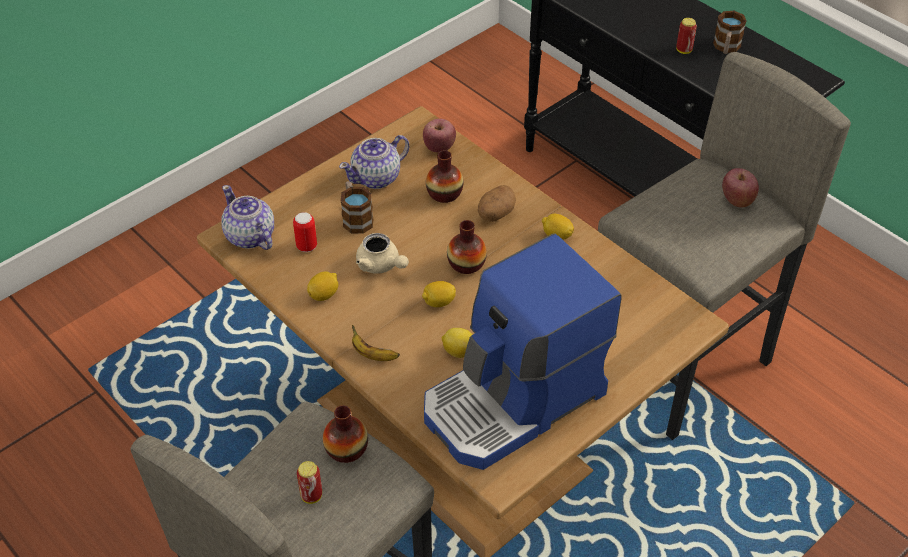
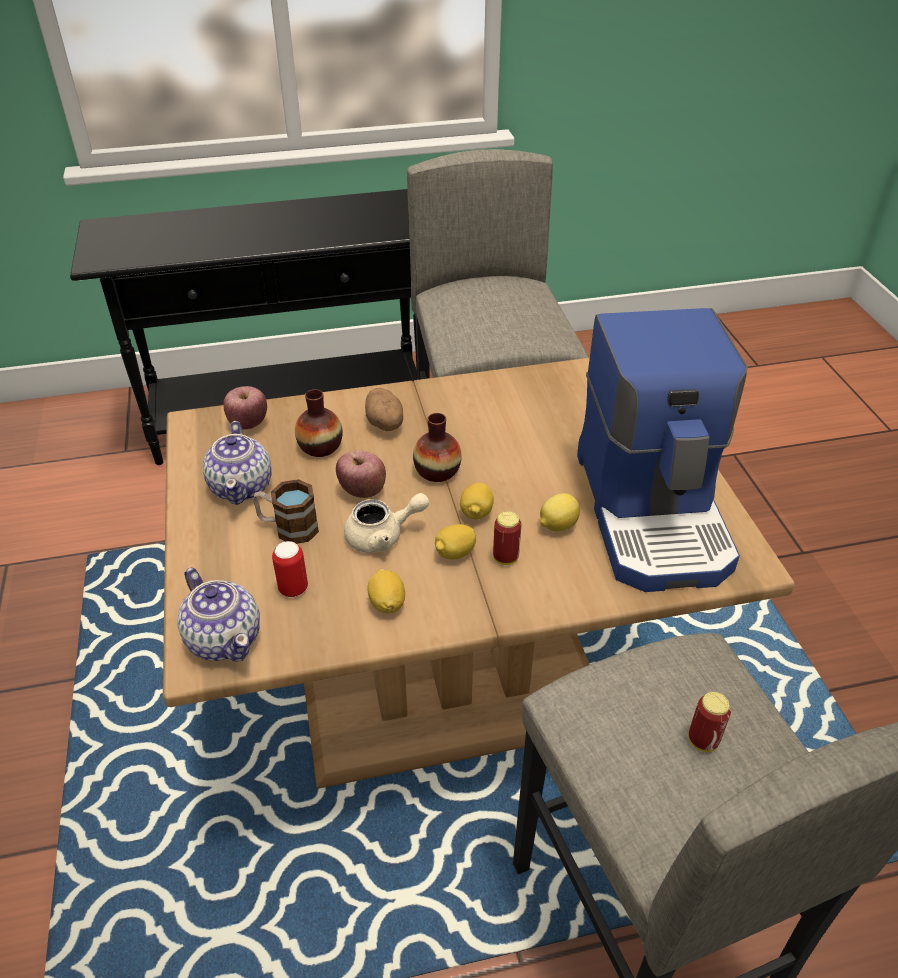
camera: 60 degrees left, 5 degrees down
(250, 237) = (224, 638): teapot -> teapot turned 120 degrees counterclockwise
(346, 449) = (644, 678): vase -> none
(373, 355) = (516, 596): banana -> none
(557, 235) = (451, 398): lemon -> lemon (455, 553)
(684, 50) = (302, 233): can -> can (505, 558)
(726, 48) = (325, 215): mug -> none
(737, 200) = (497, 289): apple -> apple (362, 490)

